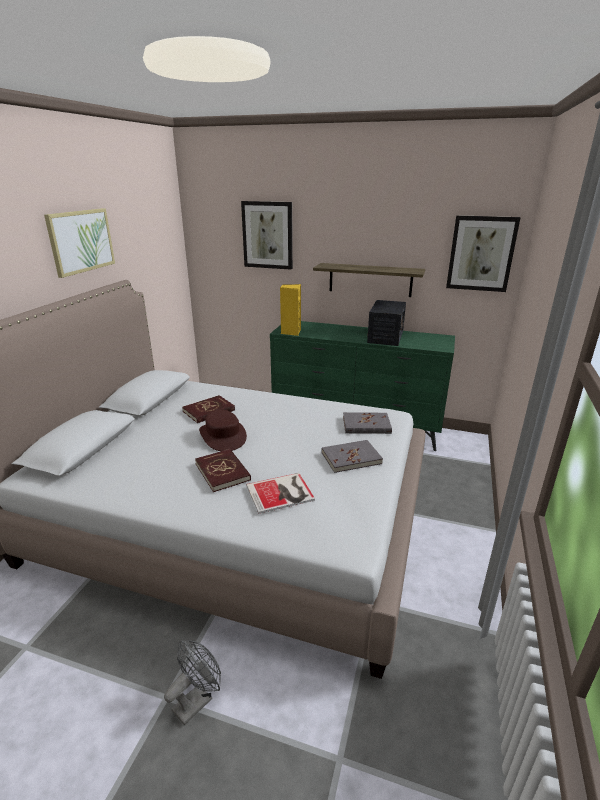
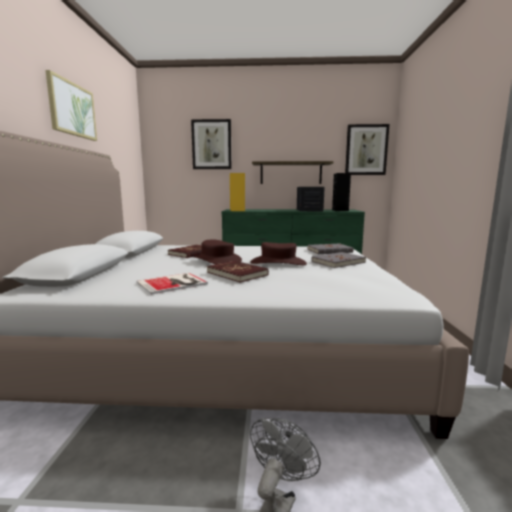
camera: 15 degrees left, 15 degrees down
(281, 451) = (278, 263): none -> brown hat
(282, 493) = (305, 277): book -> book (174, 283)
(425, 343) = (340, 210): none -> black speaker

